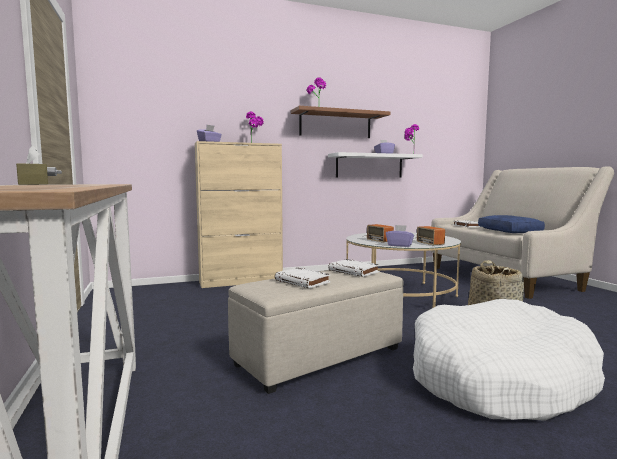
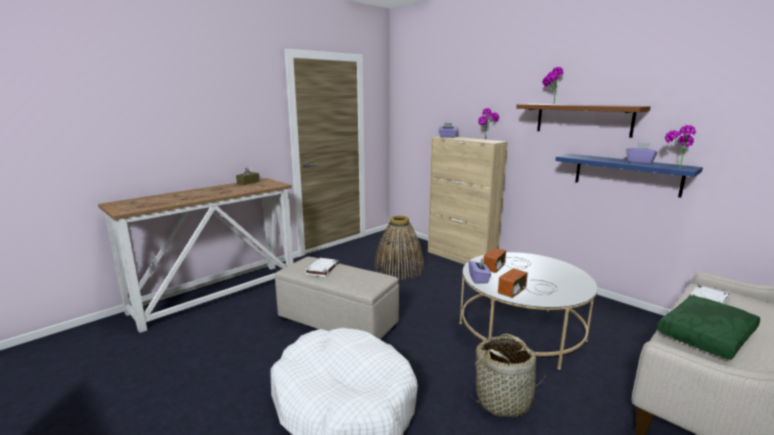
camera: 65 degrees right, 10 degrees up
(222, 305) = (399, 269): none -> basket
(354, 271) = (365, 279): white book -> none
(369, 166) = (626, 174): white shelf -> blue shelf
(510, 231) = (707, 336): blue pillow -> green pillow

